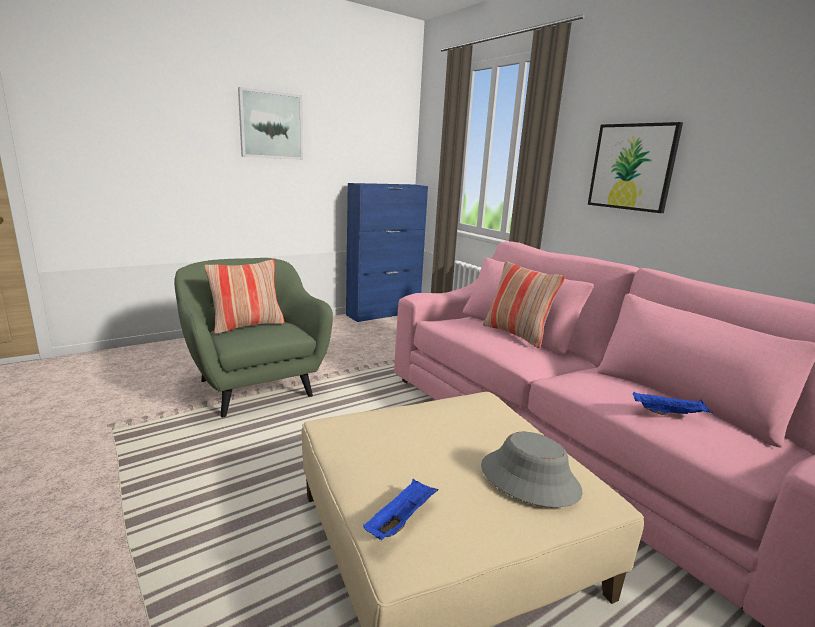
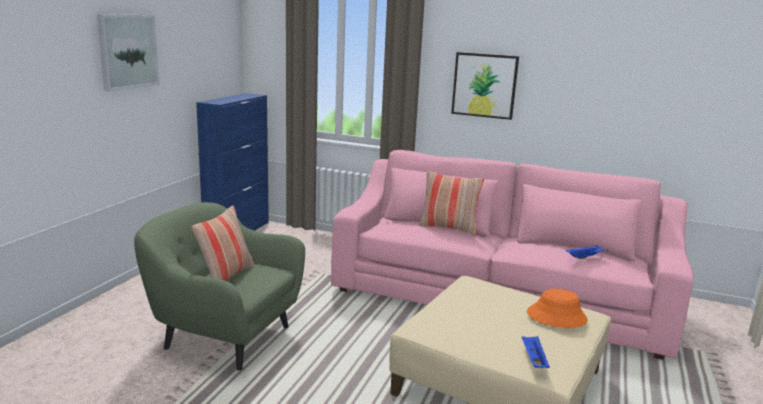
camera: 35 degrees left, 0 degrees up
(530, 478) = (556, 316): grey hat -> orange hat

